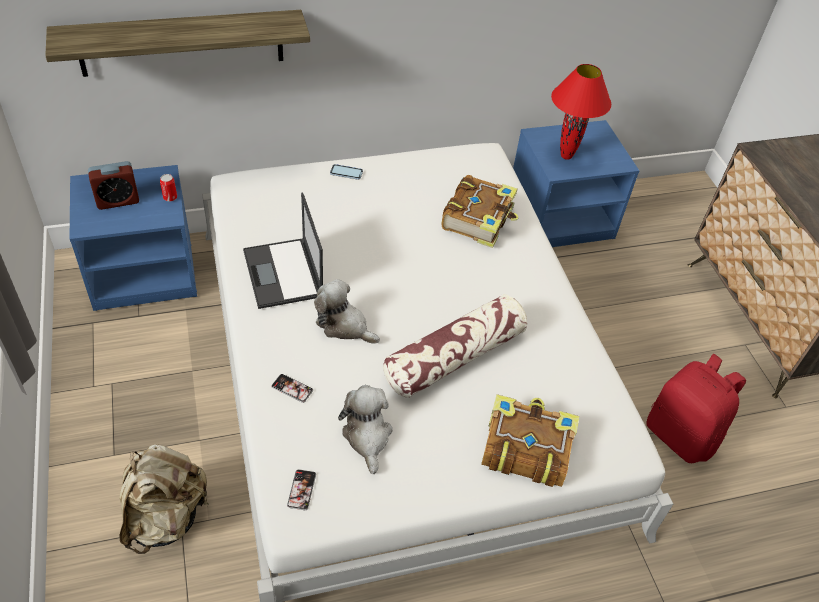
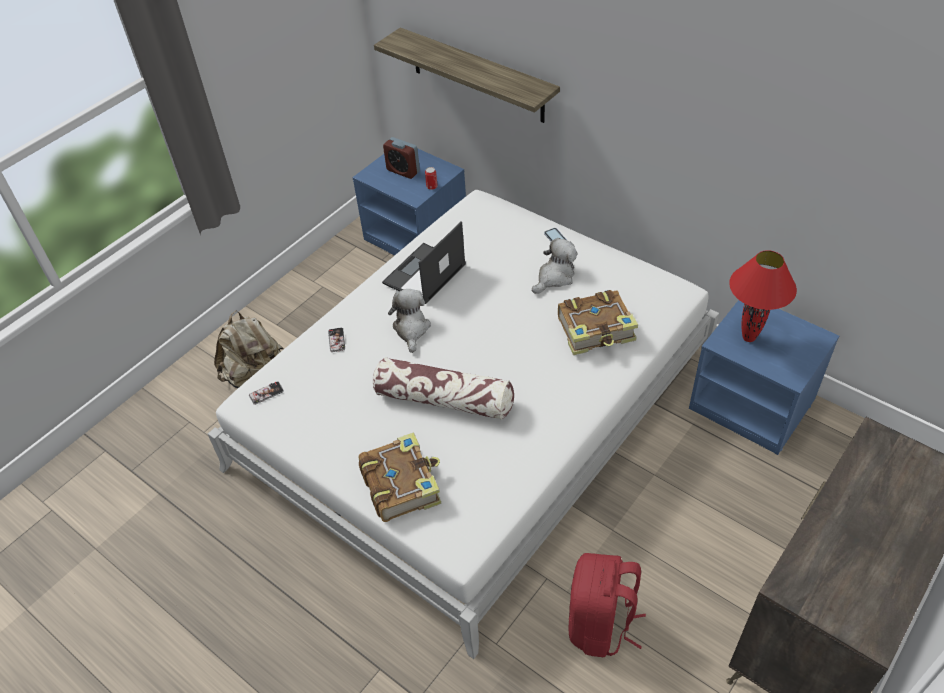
camera: 60 degrees right, 0 degrees up
(367, 436) = (333, 397): plush toy -> plush toy (555, 277)

